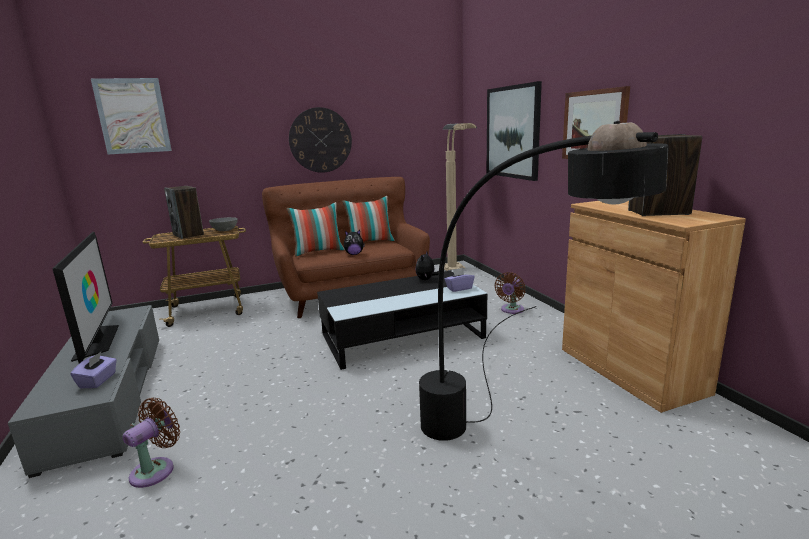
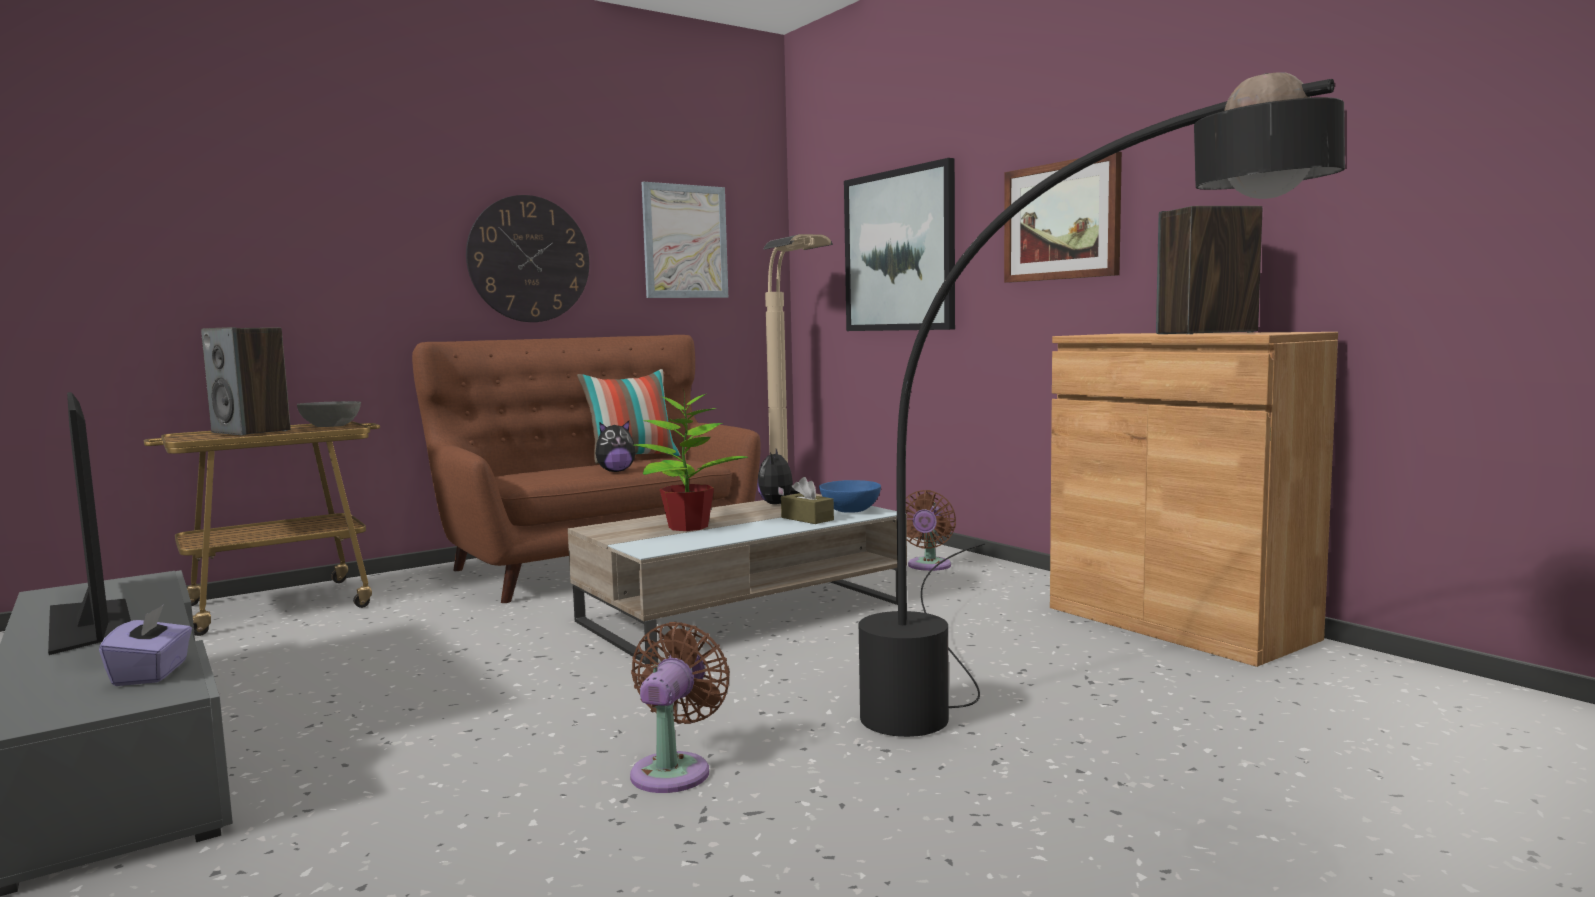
camera: 15 degrees left, 10 degrees down
(133, 116) = (135, 179): picture -> picture (685, 241)
(156, 469) = (325, 845): brown fan -> brown fan (674, 770)
(318, 252) = (534, 473): pillow -> none
(371, 296) = (687, 527): none -> potted plant
(402, 336) = (743, 612): black coffee table -> beige coffee table
(433, 294) = (807, 519): none -> brown tissue box
(459, 288) = (850, 510): purple tissue box -> blue bowl

